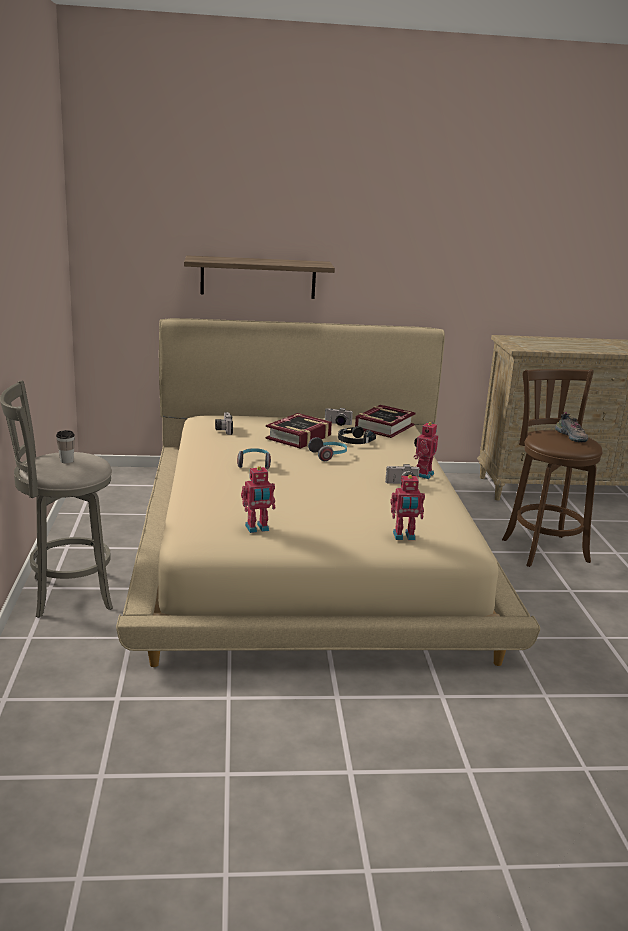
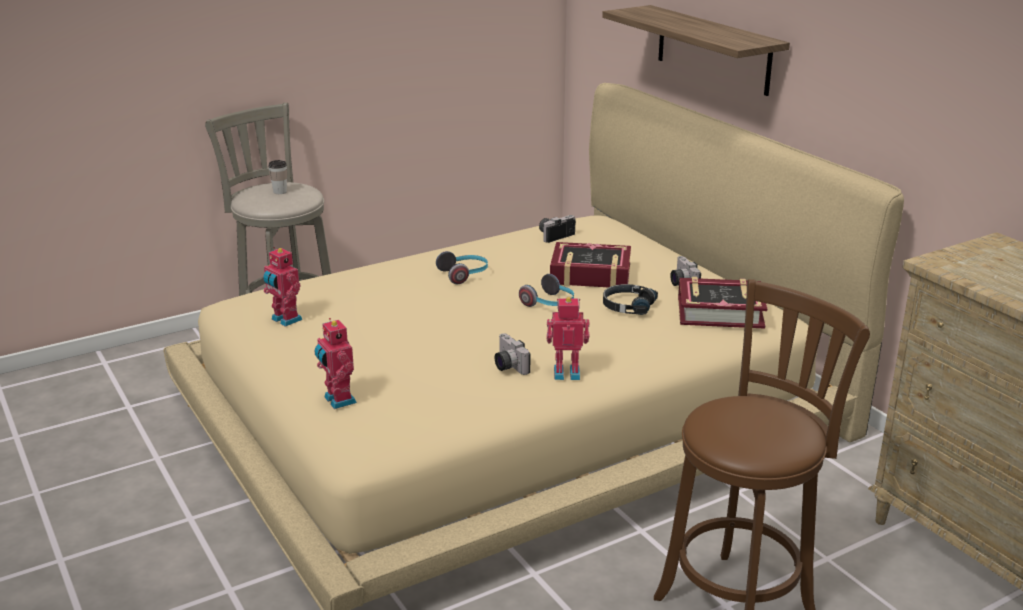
camera: 65 degrees right, 5 degrees up
(572, 437) = (772, 429): shoe -> none

